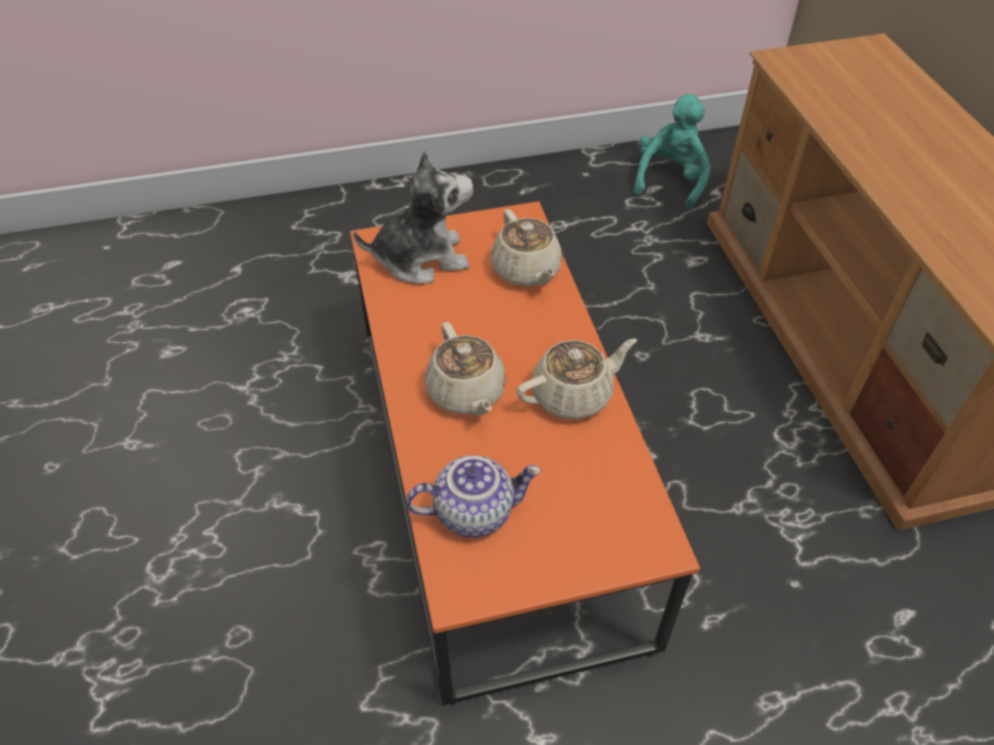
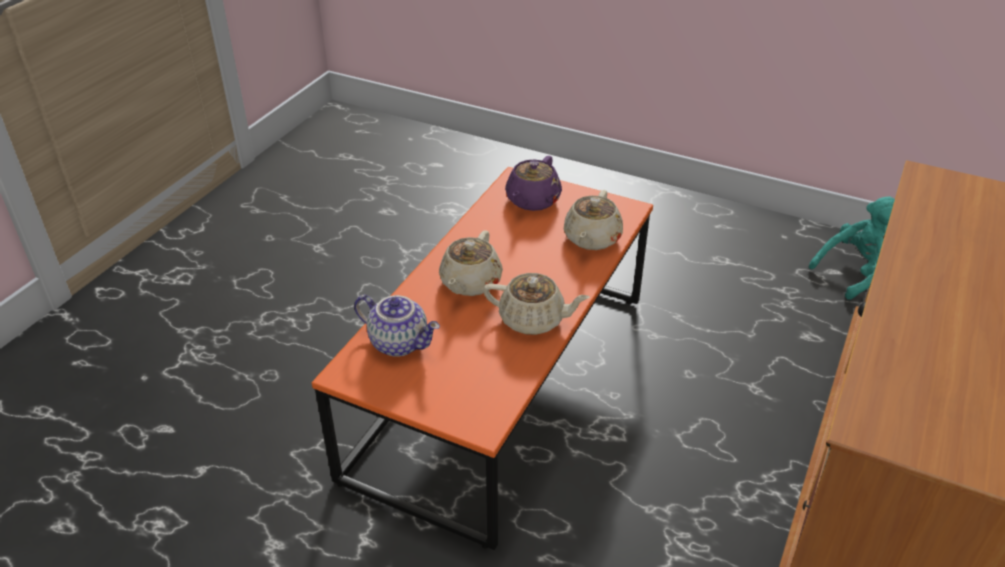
camera: 40 degrees right, 10 degrees down
(421, 258) = (532, 200): plush toy -> purple teapot

